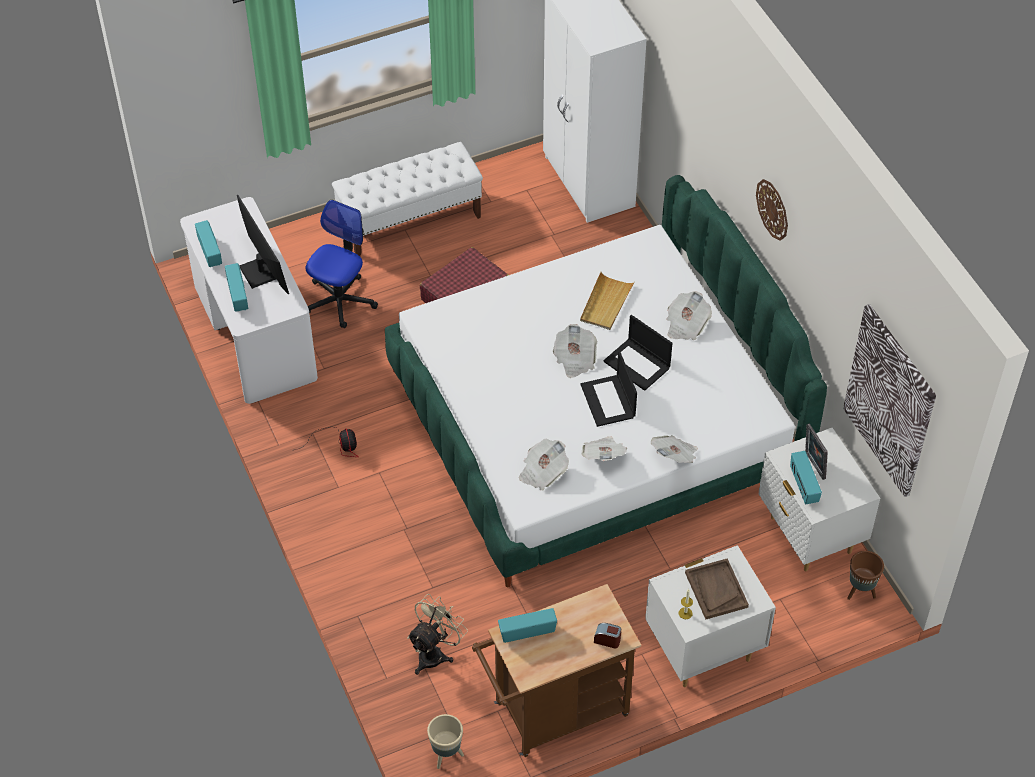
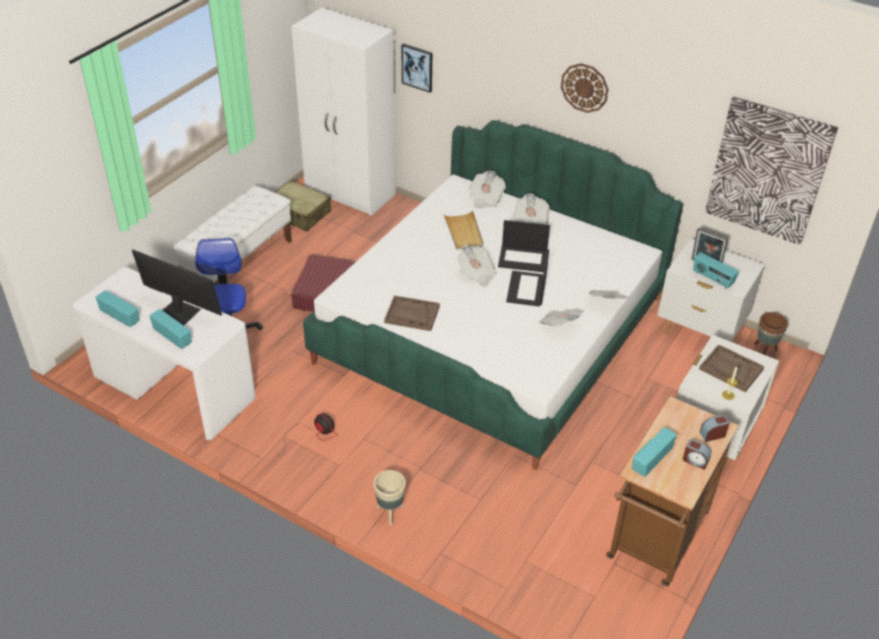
camera: 35 degrees left, 10 degrees down
(435, 653) = (527, 547): beige fan -> none
(446, 755) = (608, 621): beige planter -> beige planter (390, 512)
(474, 374) = (412, 314): none -> brown tray
(514, 186) = (299, 214): none -> beige suitcase
(542, 472) = (527, 355): newspaper -> newspaper (485, 199)
(566, 654) = (695, 460): none -> alarm clock
(608, 401) = (527, 289): laptop -> laptop turned 60 degrees clockwise
(662, 89) = (417, 67): none -> picture

